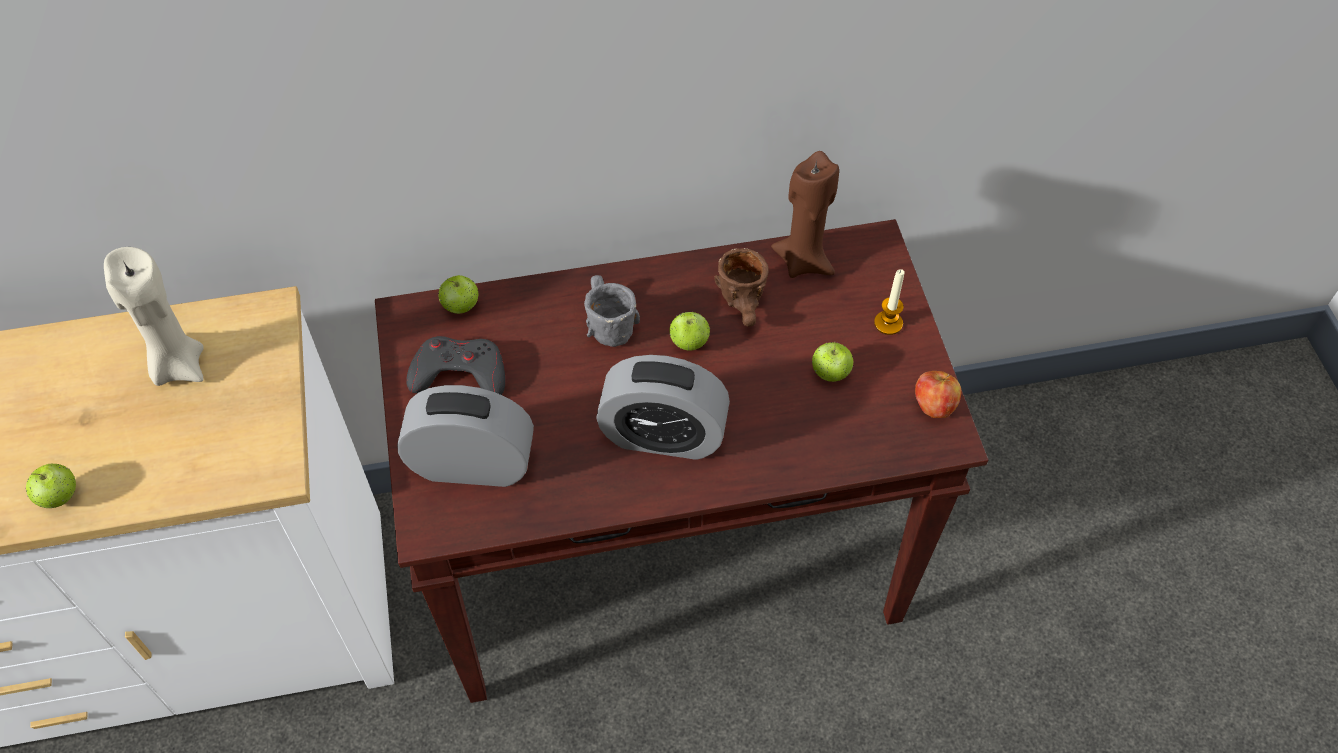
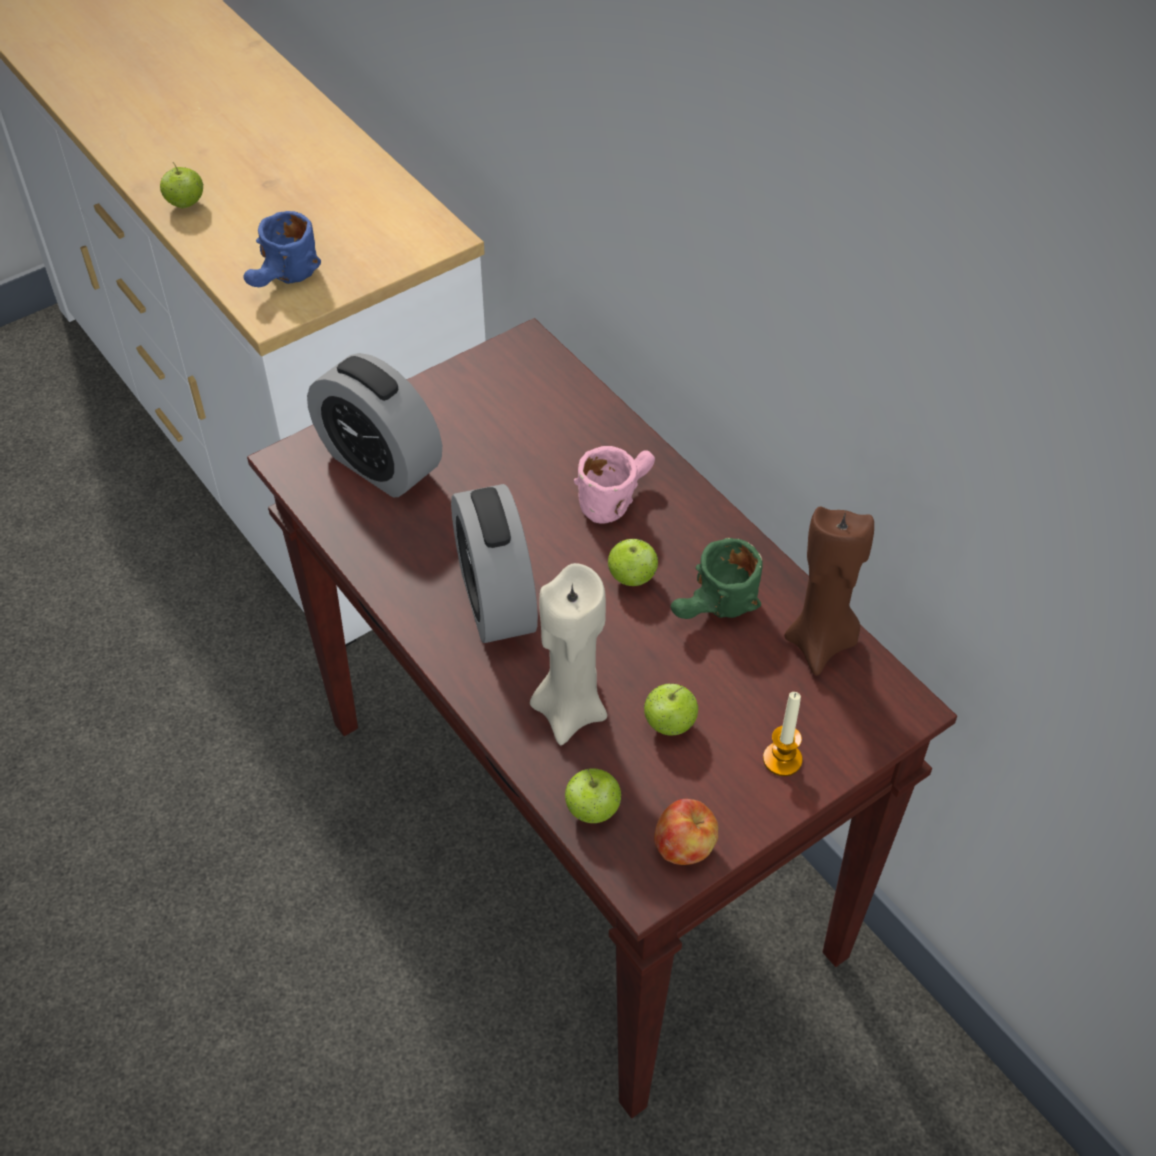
camera: 65 degrees right, 5 degrees down
(178, 365) = (351, 209): beige candle -> beige candle (570, 709)
(237, 447) = (284, 280): none -> blue mug
(459, 373) = (481, 411): grey game controller -> none
(461, 306) = (563, 380): apple -> apple (592, 810)
(472, 464) = (380, 464): alarm clock -> alarm clock turned 150 degrees clockwise
(605, 321) = (615, 497): grey mug -> pink mug
(746, 307) = (715, 611): brown mug -> green mug

